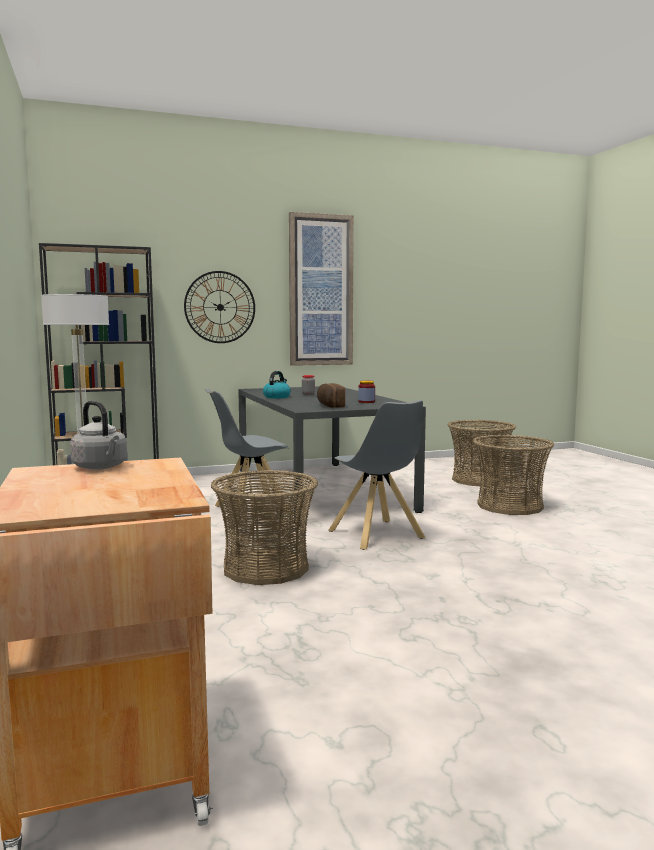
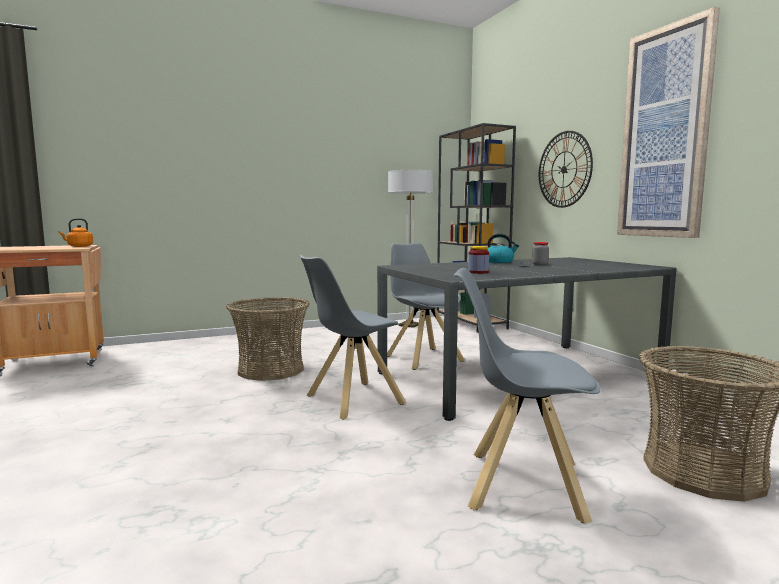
camera: 85 degrees right, 0 degrees up
(101, 467) = (79, 246): grey kettle -> orange kettle
(329, 406) = (432, 268): bread -> none
(509, 506) = (520, 484): basket -> grey chair

